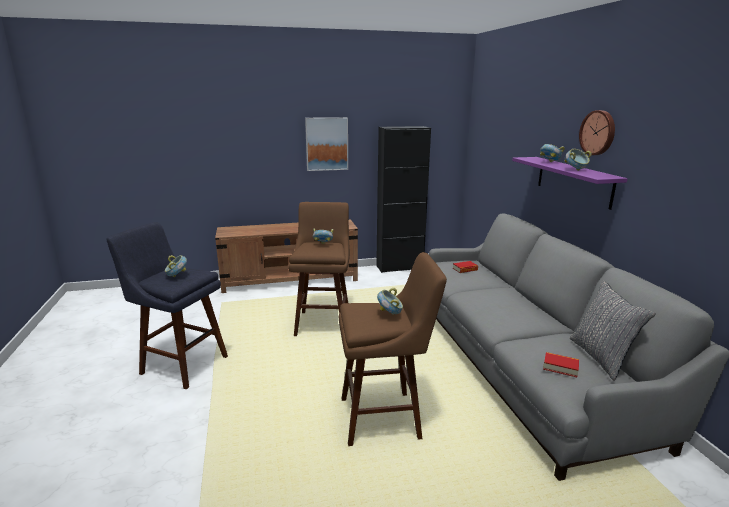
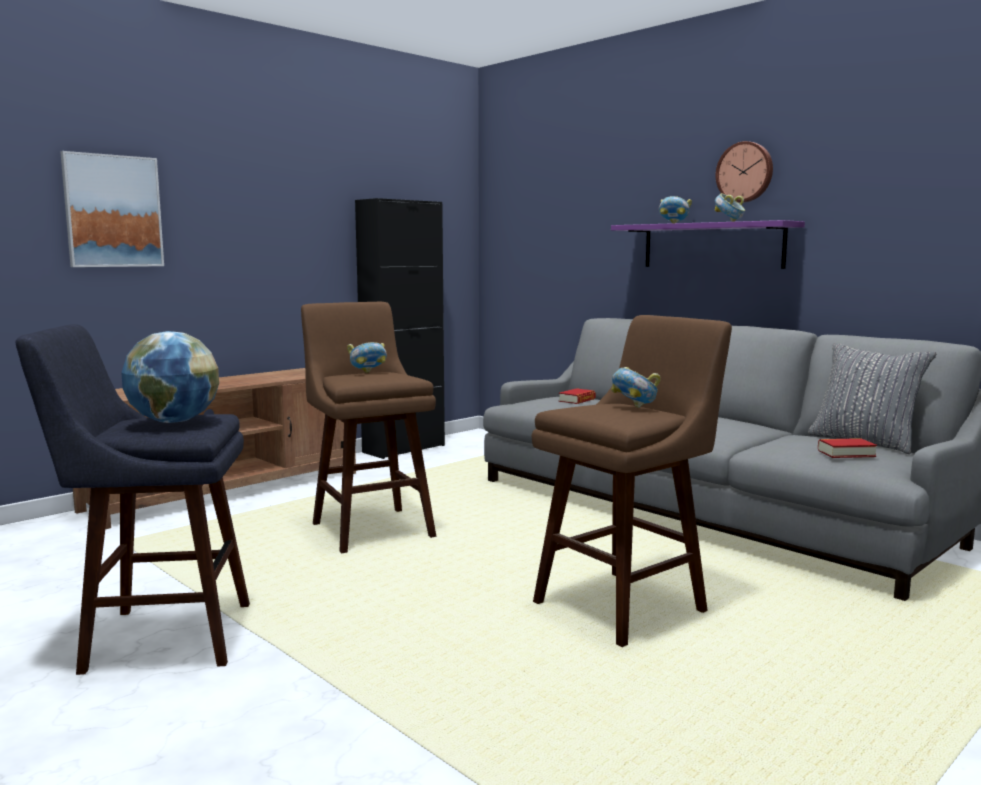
camera: 30 degrees left, 10 degrees down
(177, 276) = (173, 422): bowl -> globe
(326, 144) = (273, 226): picture -> picture (113, 211)

